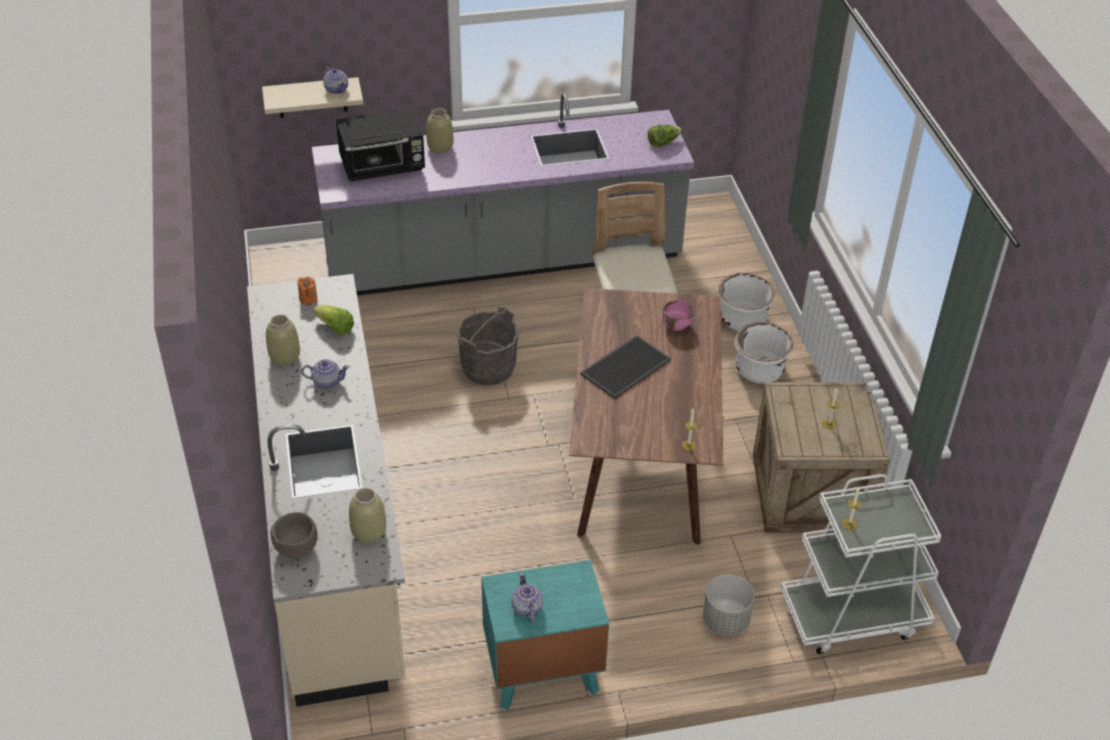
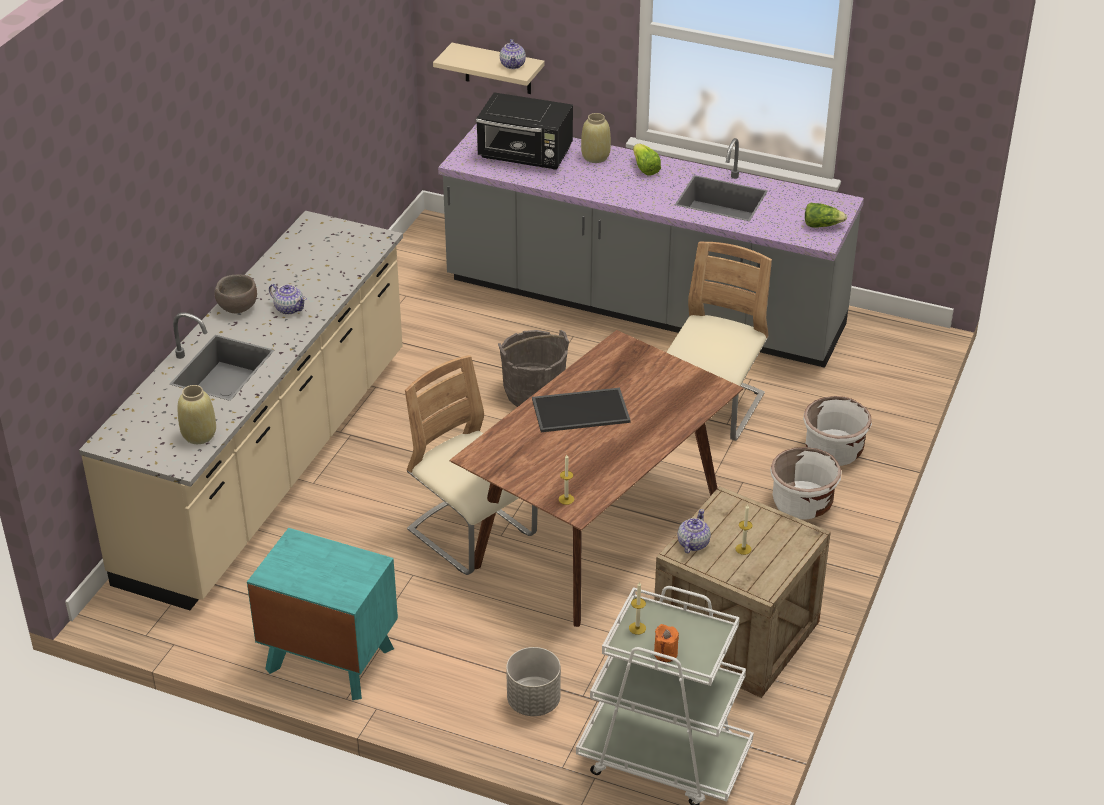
camera: 35 degrees right, 5 degrees down
(285, 357) = (276, 276): beige vase -> none
(296, 548) = (133, 421): brown bowl -> brown bowl (238, 308)
(308, 299) = (343, 238): orange candle -> orange candle (665, 653)
(335, 327) = (341, 269): lettuce -> lettuce (645, 168)
(526, 608) = (299, 568): teapot -> teapot (692, 544)
(553, 508) = (472, 534): none -> beige chair
(676, 325) = (670, 395): pink bowl -> none

